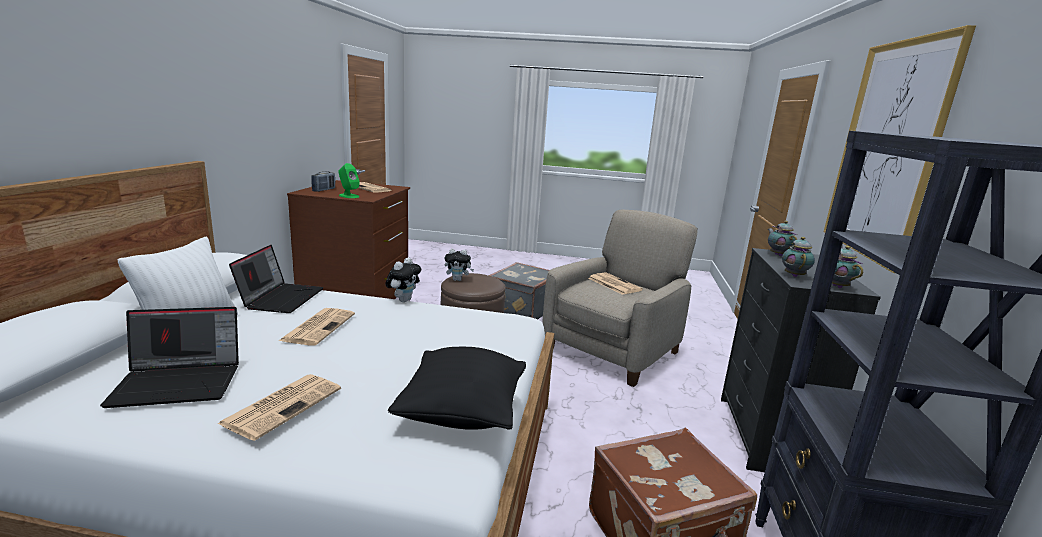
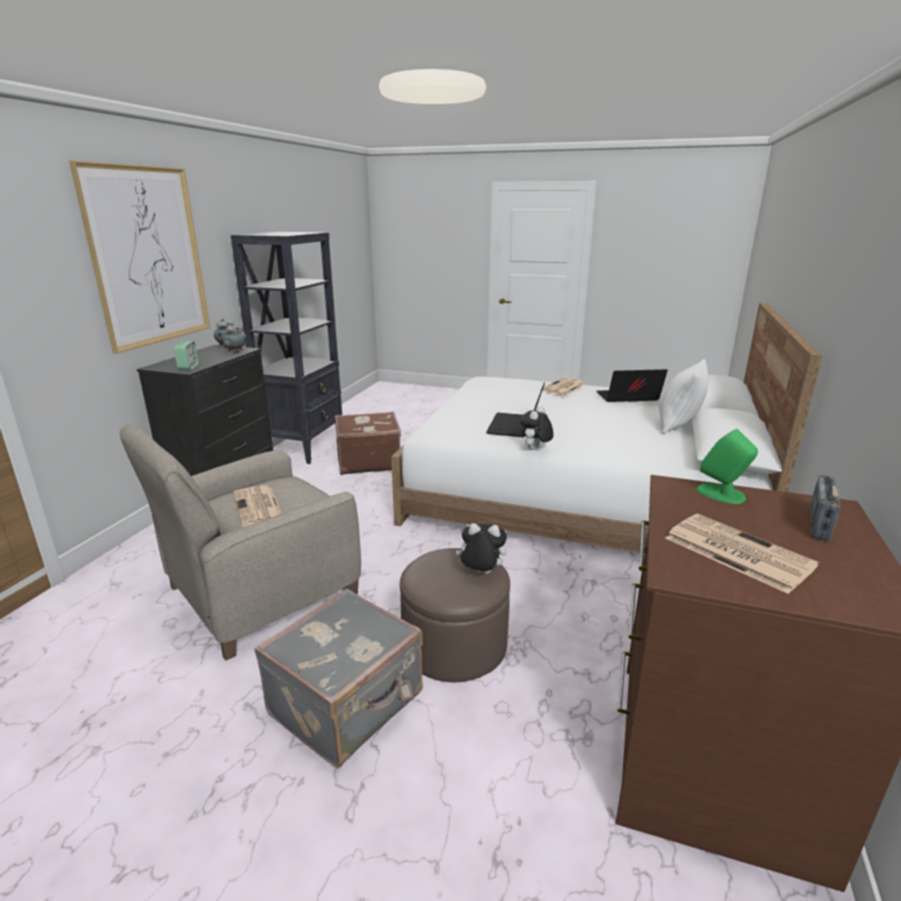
camera: 170 degrees left, 5 degrees up
(281, 298) = (650, 448): laptop -> laptop (516, 426)
(318, 327) = (586, 422): newspaper -> none
(462, 414) = (478, 388): black pillow -> none
(777, 255) = (188, 367): teapot -> alarm clock

